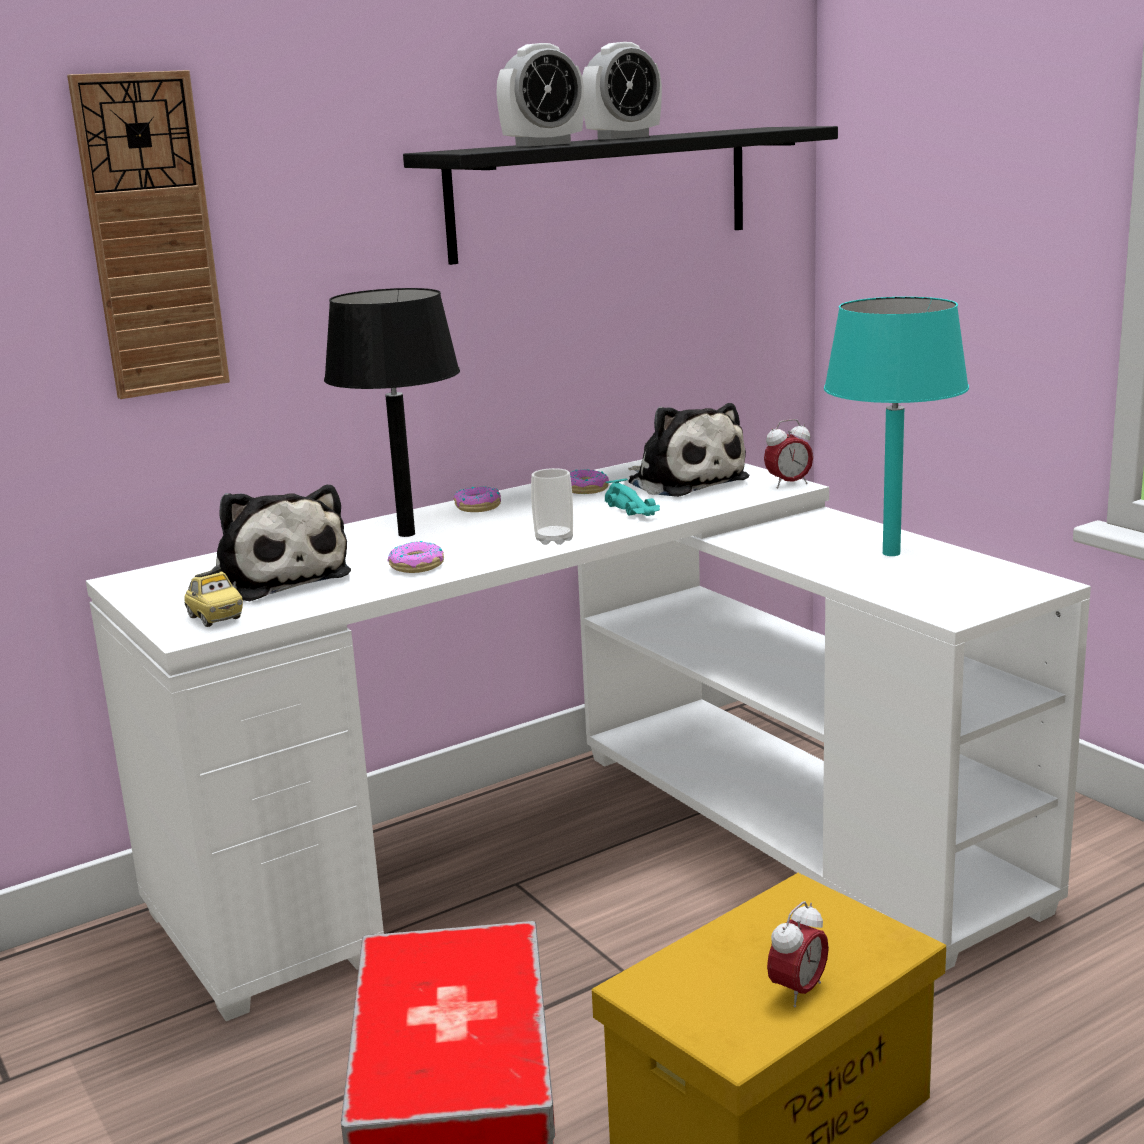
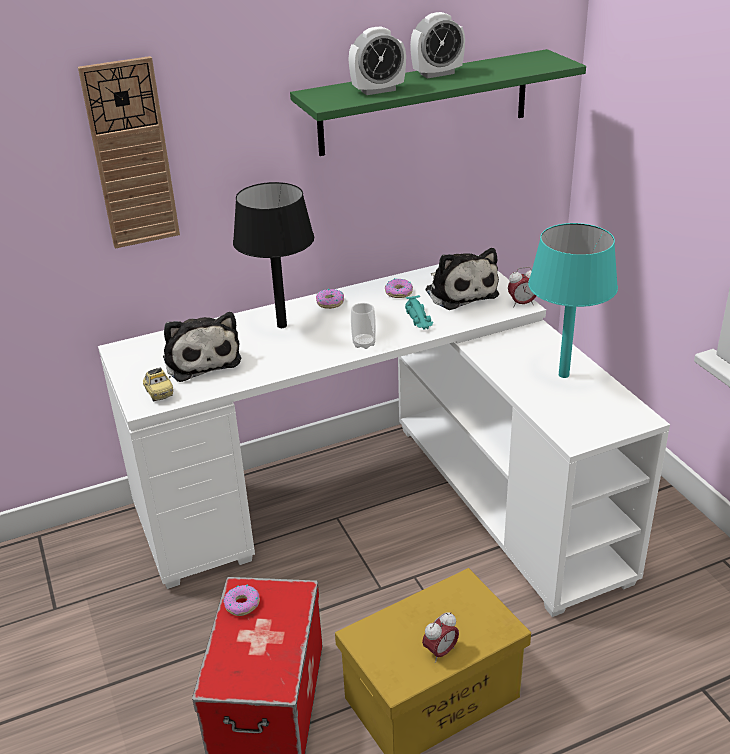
camera: 10 degrees right, 15 degrees up
(417, 566) = (279, 359): donut -> donut (242, 604)
(601, 193) = (424, 103): black shelf -> green shelf

